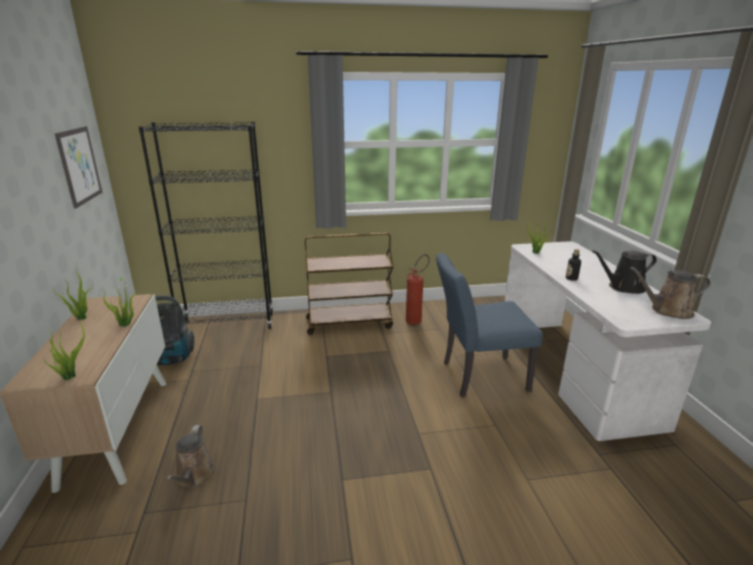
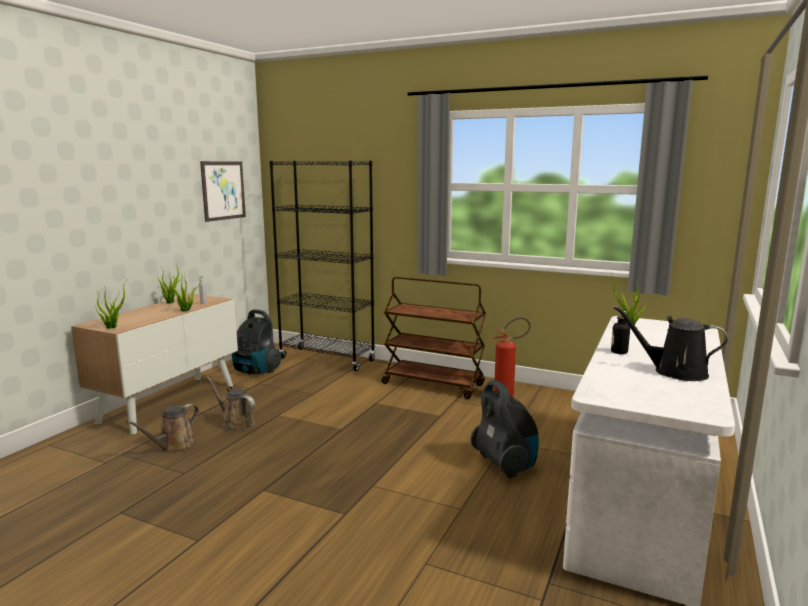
camera: 35 degrees right, 10 degrees down
(477, 376) = (505, 465): blue chair -> vacuum cleaner
(668, 311) = (686, 402): brown watering can -> brown watering can (235, 424)

